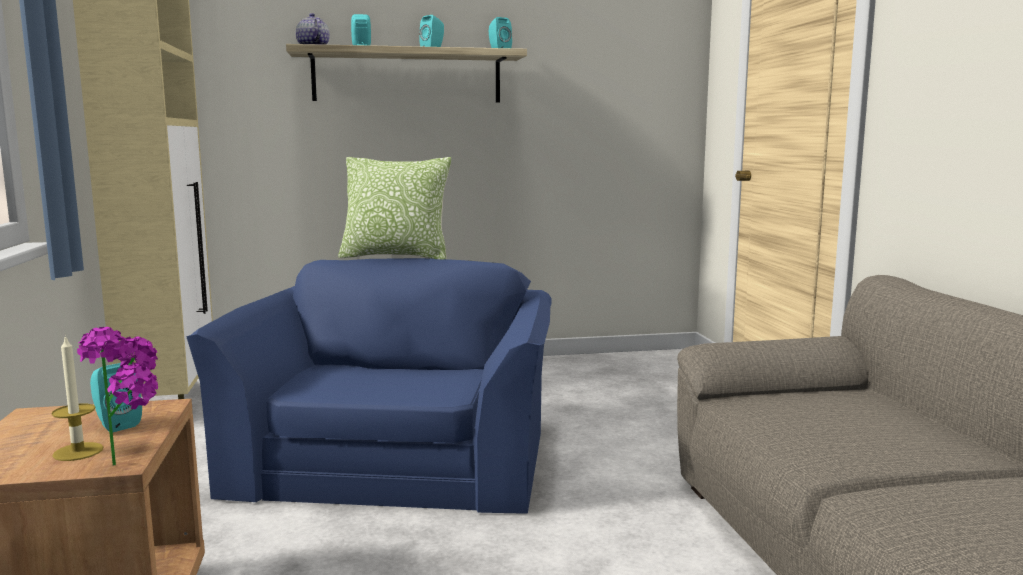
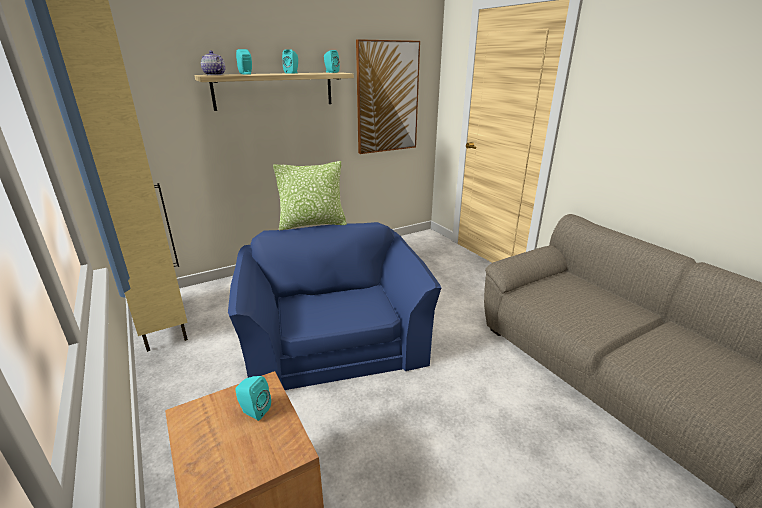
camera: 20 degrees left, 15 degrees up
(78, 452) = (257, 446): candle -> none
(134, 461) = (302, 445): potted plant -> none
(603, 98) = (387, 98): none -> picture

